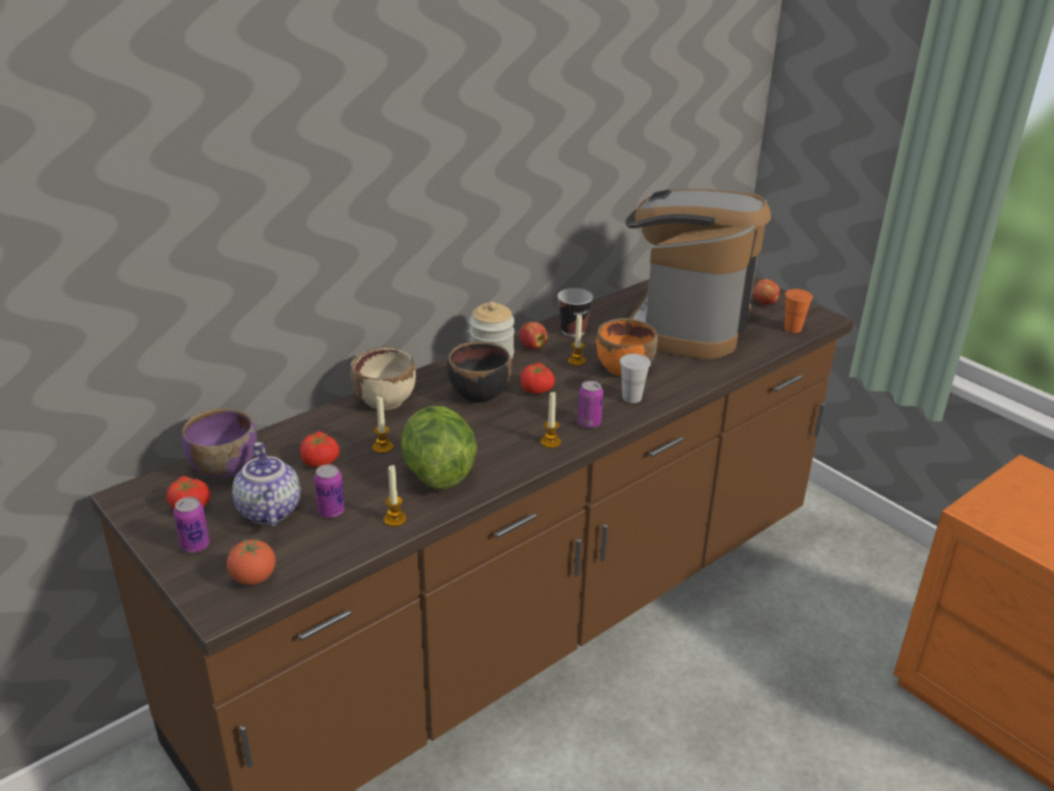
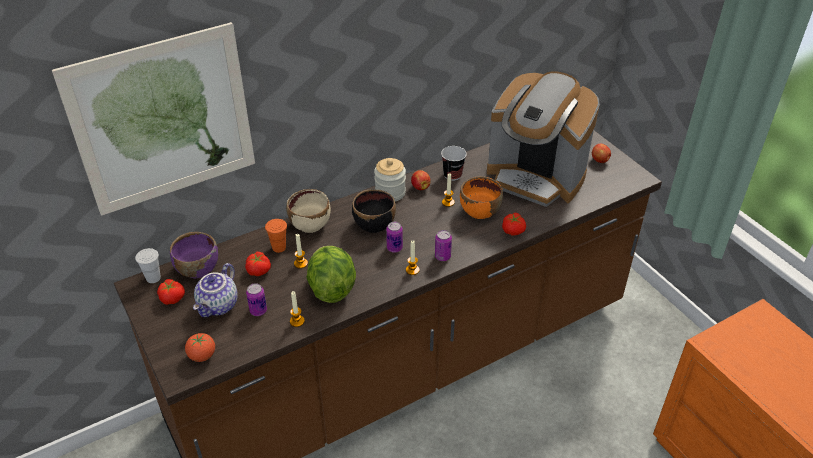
camera: 10 degrees right, 10 degrees up
(174, 222) = (163, 120): none -> picture
(195, 545) = (171, 328): can -> can (394, 248)
(267, 510) = (219, 306): teapot -> teapot turned 150 degrees counterclockwise
(537, 389) = (414, 224): tomato -> tomato (513, 230)
(632, 397) = (478, 237): white cup -> white cup (153, 278)
(687, 326) = (536, 177): coffee machine -> coffee machine turned 90 degrees counterclockwise
(792, 328) = (613, 186): orange cup -> orange cup (279, 247)

